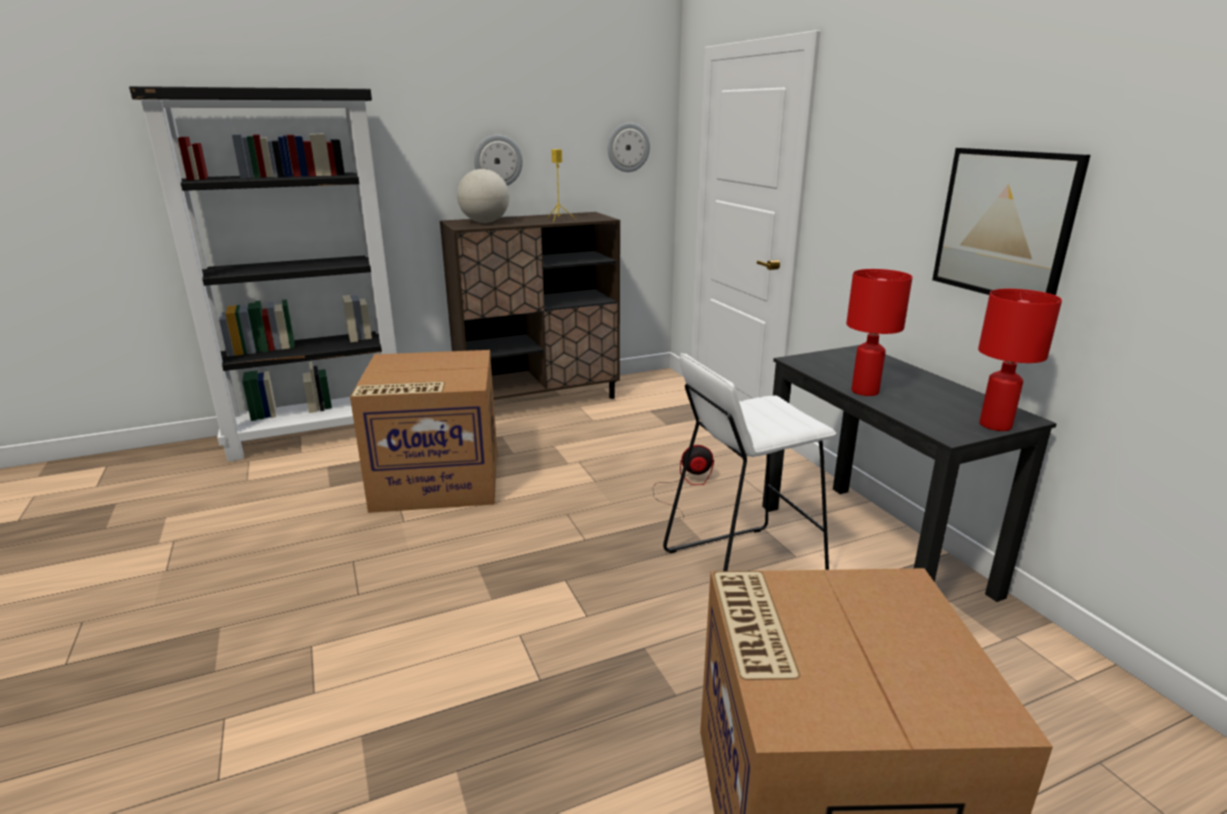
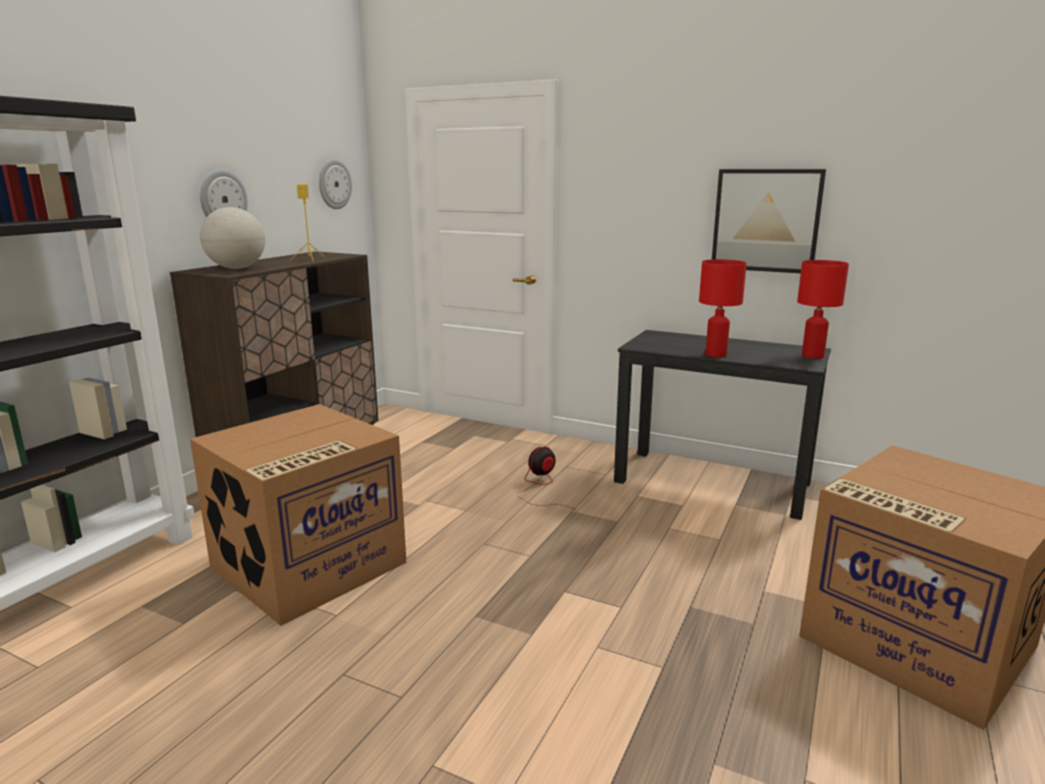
camera: 40 degrees left, 5 degrees down
(741, 569) = (664, 527): white stool -> none

